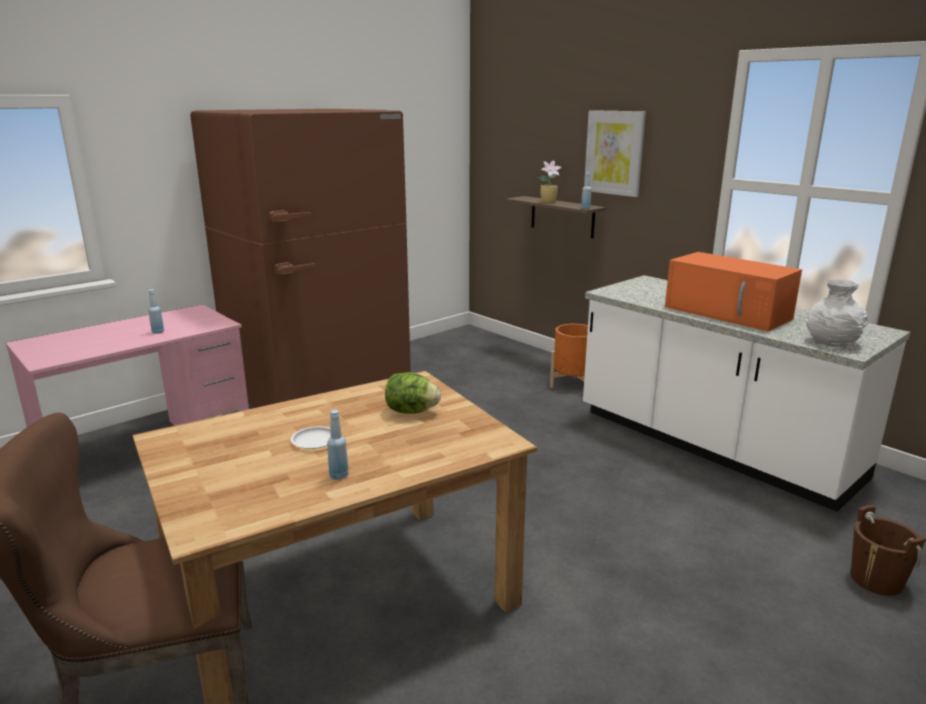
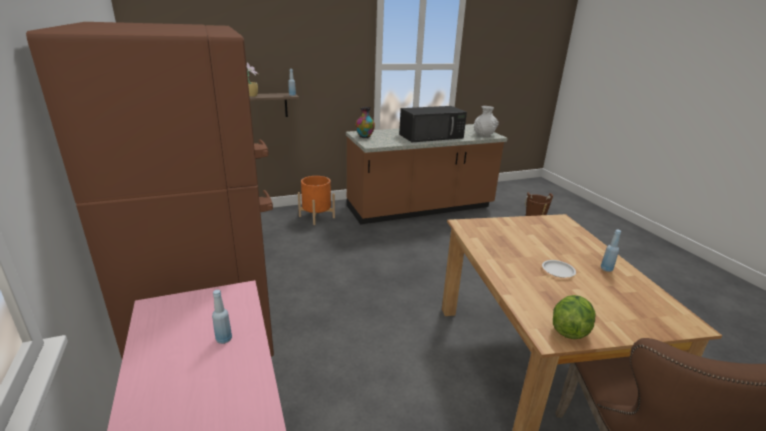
camera: 70 degrees left, 5 degrees up
(411, 411) = (516, 234): lettuce -> lettuce (569, 330)
(614, 153) = (297, 53): picture -> none
(637, 284) = (364, 137): none -> vase
(713, 445) = (420, 208): white counter -> brown counter
(729, 313) = (432, 136): orange microwave -> black microwave

